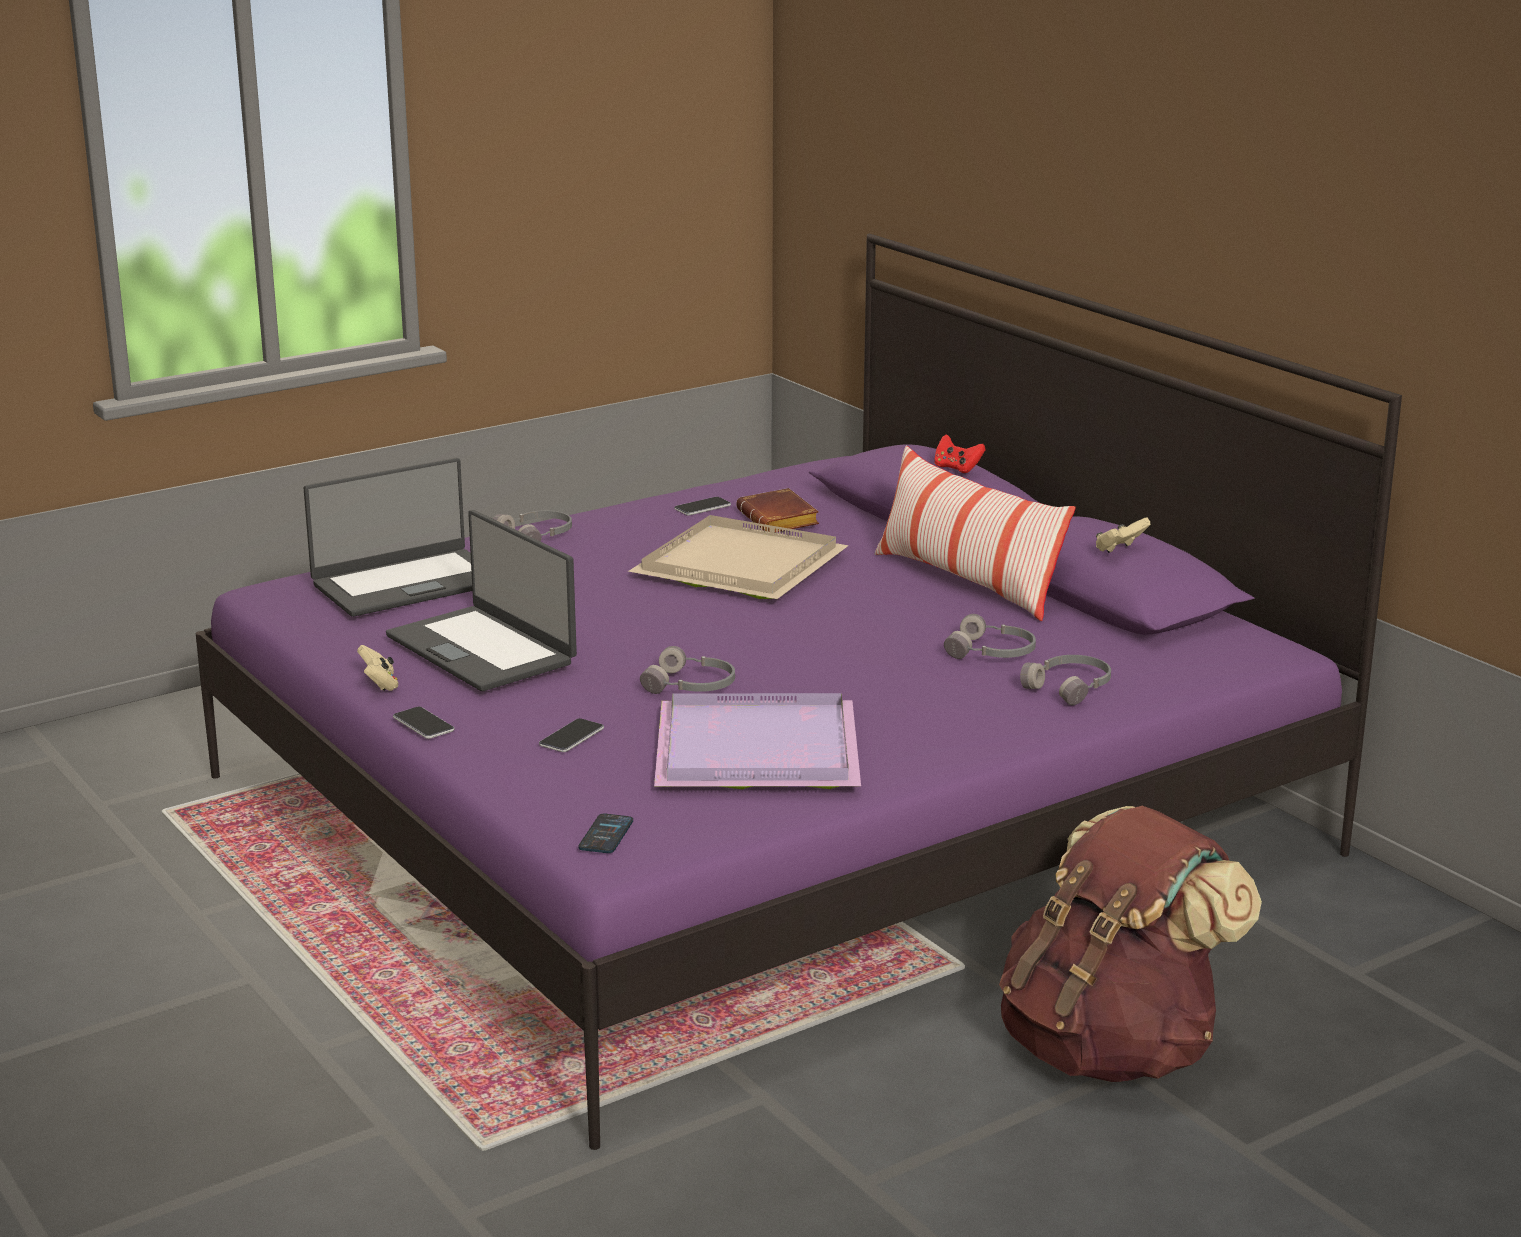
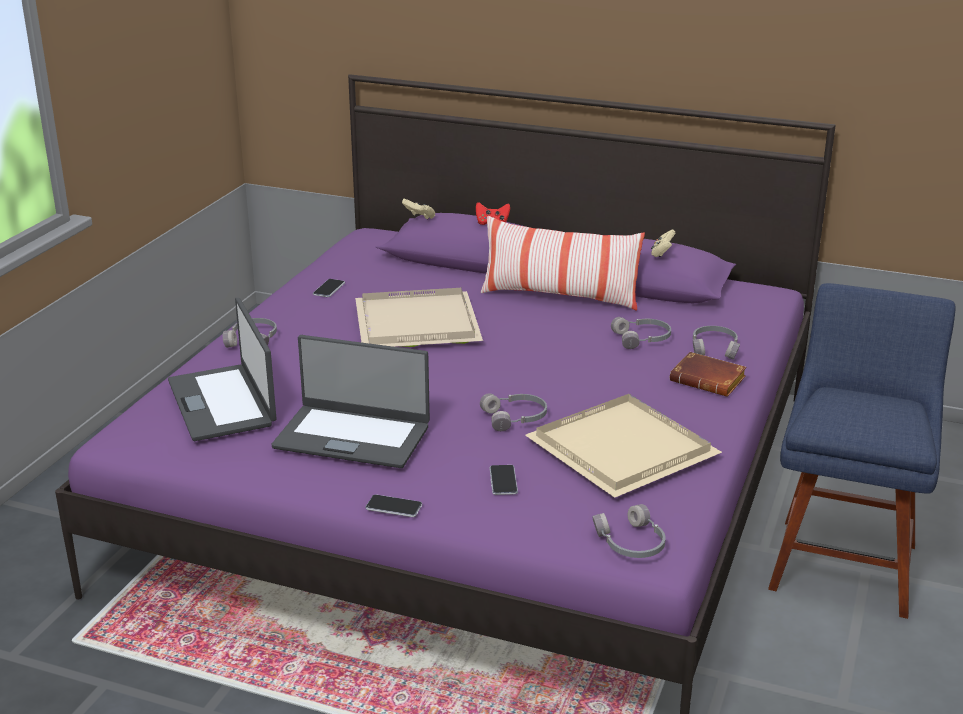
camera: 35 degrees left, 5 degrees up
(379, 685) = (317, 487): beige game controller -> beige game controller (420, 217)
(407, 583) = (223, 402): laptop -> laptop turned 135 degrees clockwise
(606, 835) = (630, 543): phone -> grey headphones
(753, 748) = (618, 449): purple tray -> beige tray
(781, 520) = (391, 285): brown book -> brown book (710, 380)
(1112, 1049) = (844, 561): brown backpack -> blue chair

